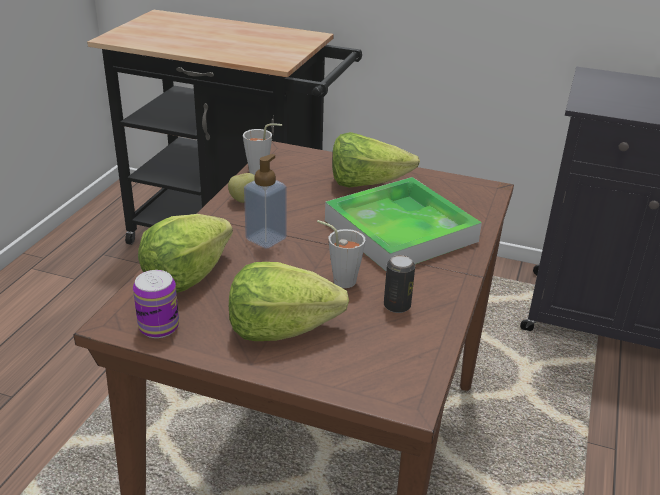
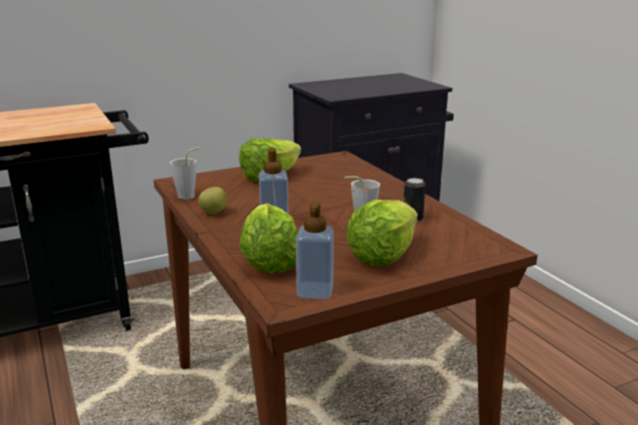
camera: 45 degrees left, 10 degrees down
(159, 327) = (315, 291): can -> soap dispenser
(400, 231) = (339, 189): tray -> none

